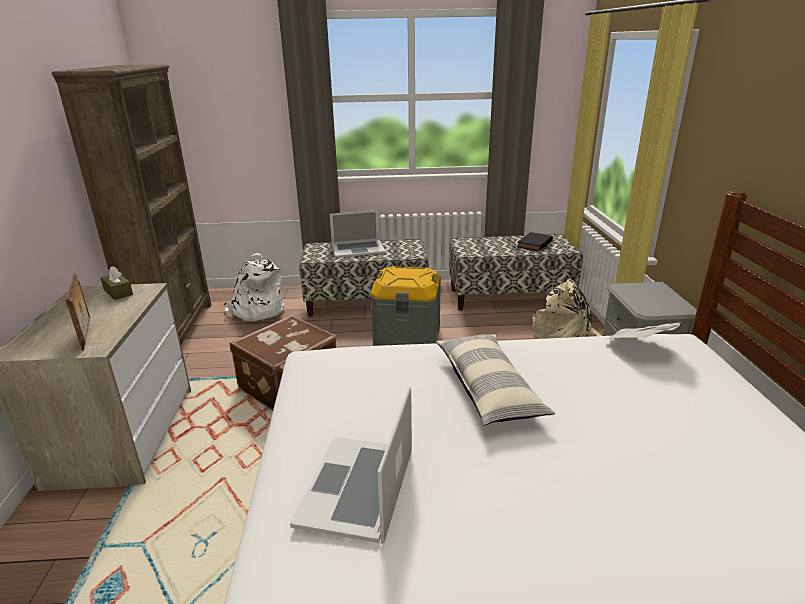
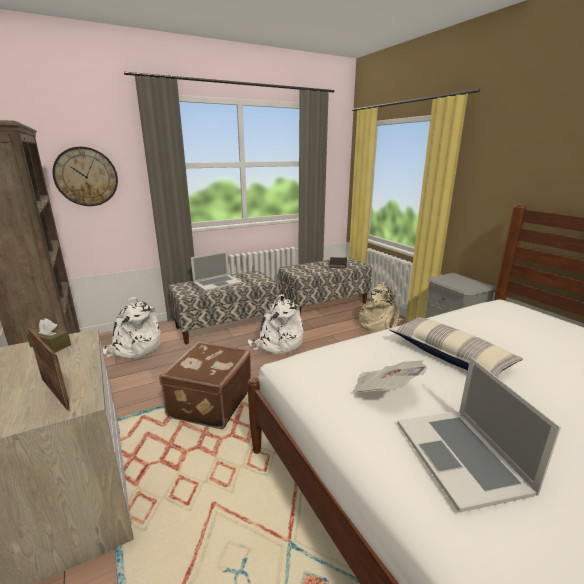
camera: 25 degrees left, 5 degrees down
(226, 112) = (86, 177): none -> wall clock
(407, 337) = (277, 344): grey storage box -> white backpack
(638, 346) = (491, 310): newspaper -> newspaper (385, 391)

